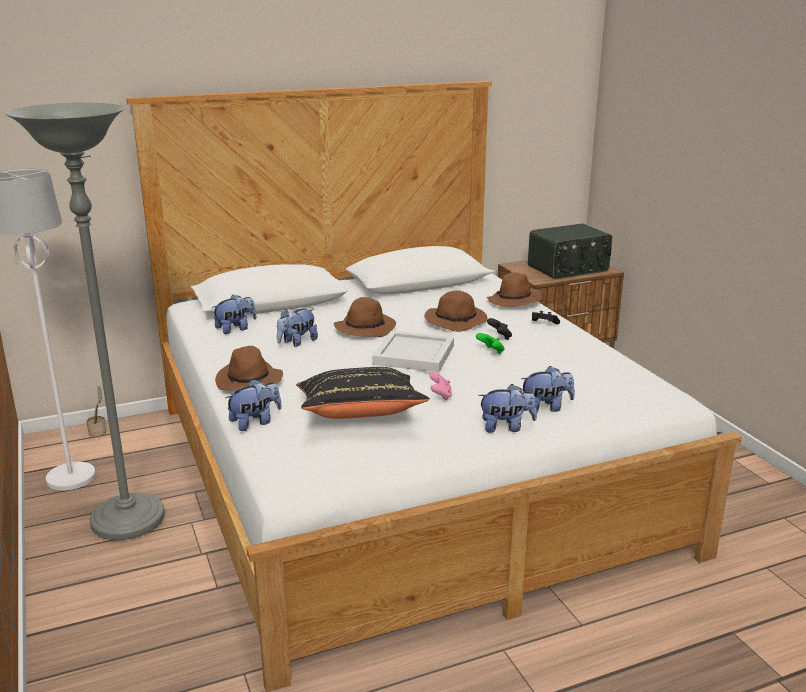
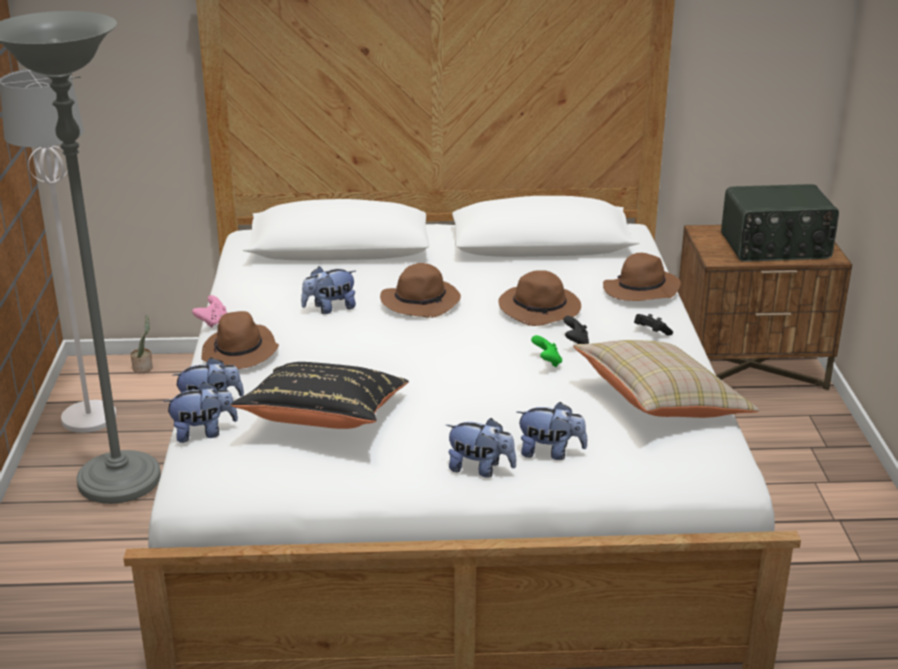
camera: 20 degrees right, 5 degrees up
(235, 329) = (275, 278): plush toy -> plush toy (203, 433)
(412, 355) = (445, 350): white tray -> none
(440, 396) = (437, 412): pink game controller -> pink game controller (212, 322)
(591, 365) = (660, 404): none -> beige pillow

